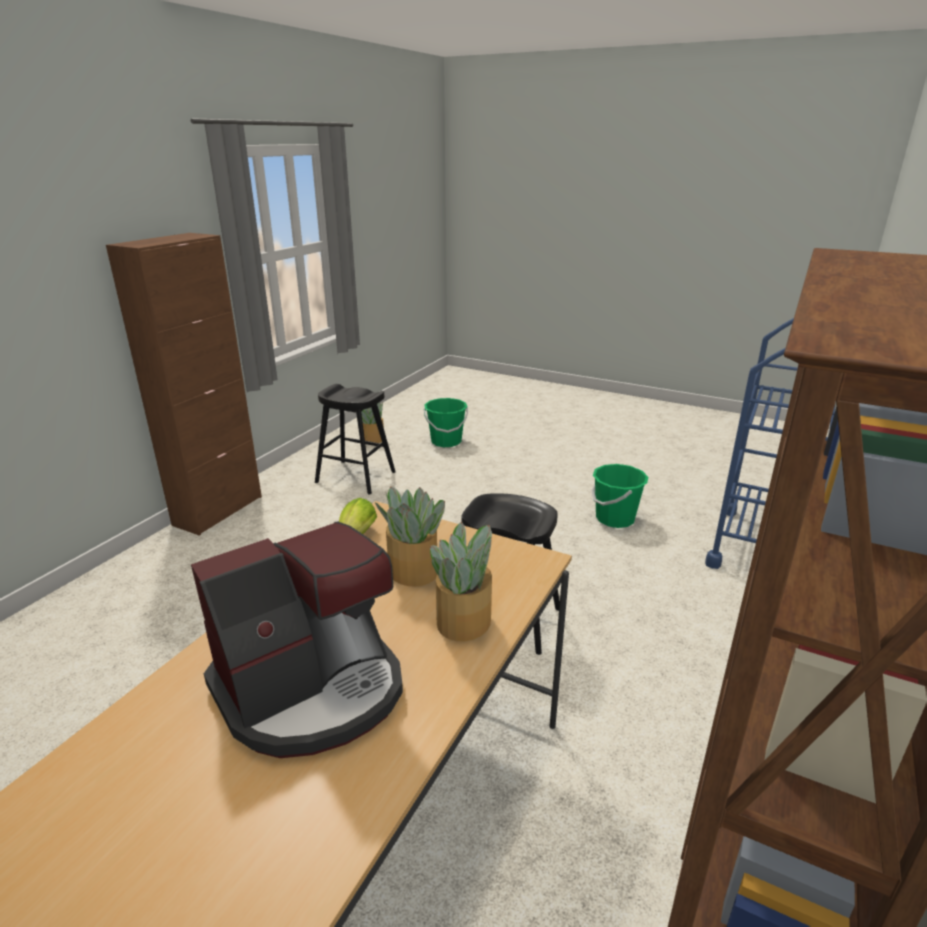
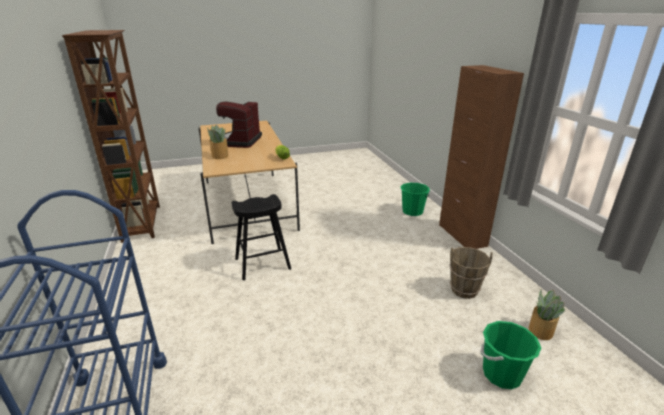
camera: 135 degrees right, 0 degrees up
(356, 477) = (464, 290): black stool -> brown bucket
(413, 571) = (249, 158): potted plant -> none
(615, 518) = (258, 368): green bucket -> green bucket (412, 211)

